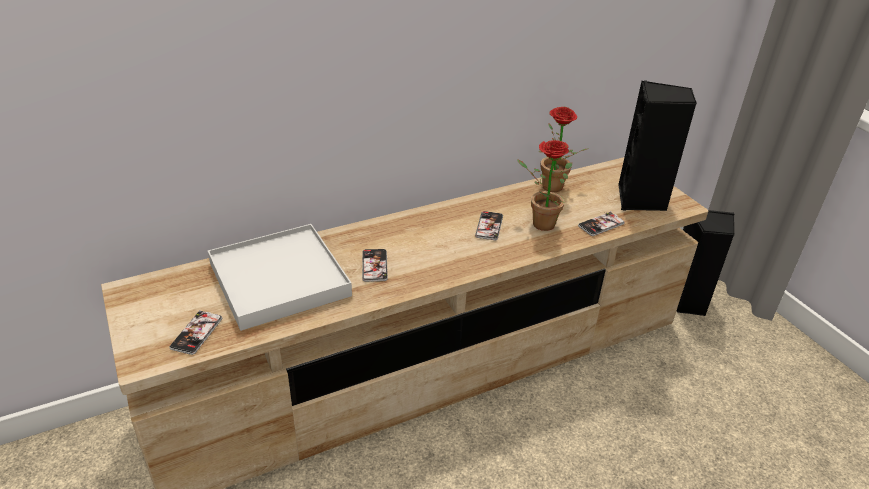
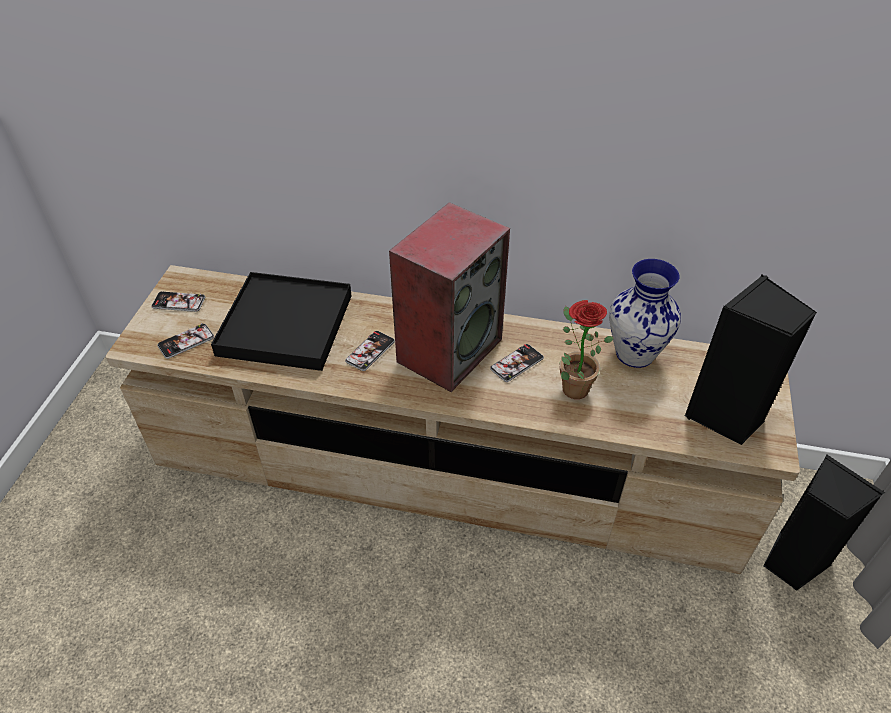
camera: 40 degrees right, 10 degrees up
(279, 279) = (285, 324): white tray -> black tray
(432, 238) = (449, 349): none -> speaker
(552, 189) = (633, 353): potted plant -> vase
(601, 225) = (638, 422): phone -> phone (179, 302)

